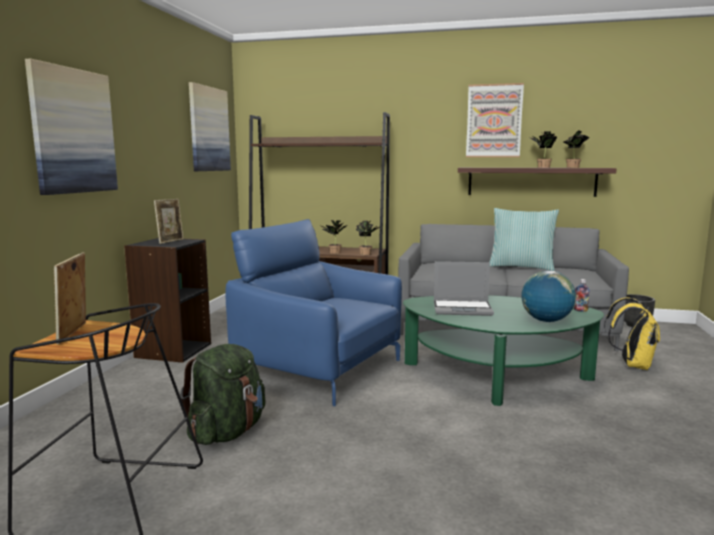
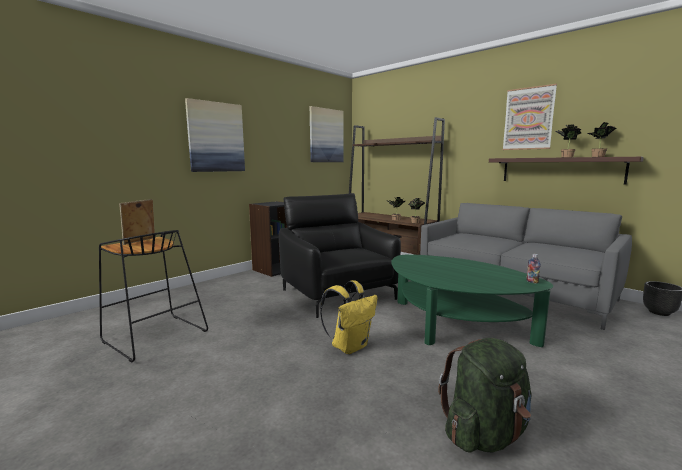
camera: 30 degrees right, 0 degrees up
(170, 241) = (275, 203): picture frame -> none
(227, 432) = (243, 317): green backpack -> green backpack (485, 434)
(319, 369) = (338, 294): blue armchair -> black armchair
(463, 309) = (430, 266): laptop -> none
(521, 267) = (534, 243): pillow -> none
(546, 321) = (482, 284): globe -> none
(632, 365) = (603, 344): yellow backpack -> yellow backpack (350, 346)

